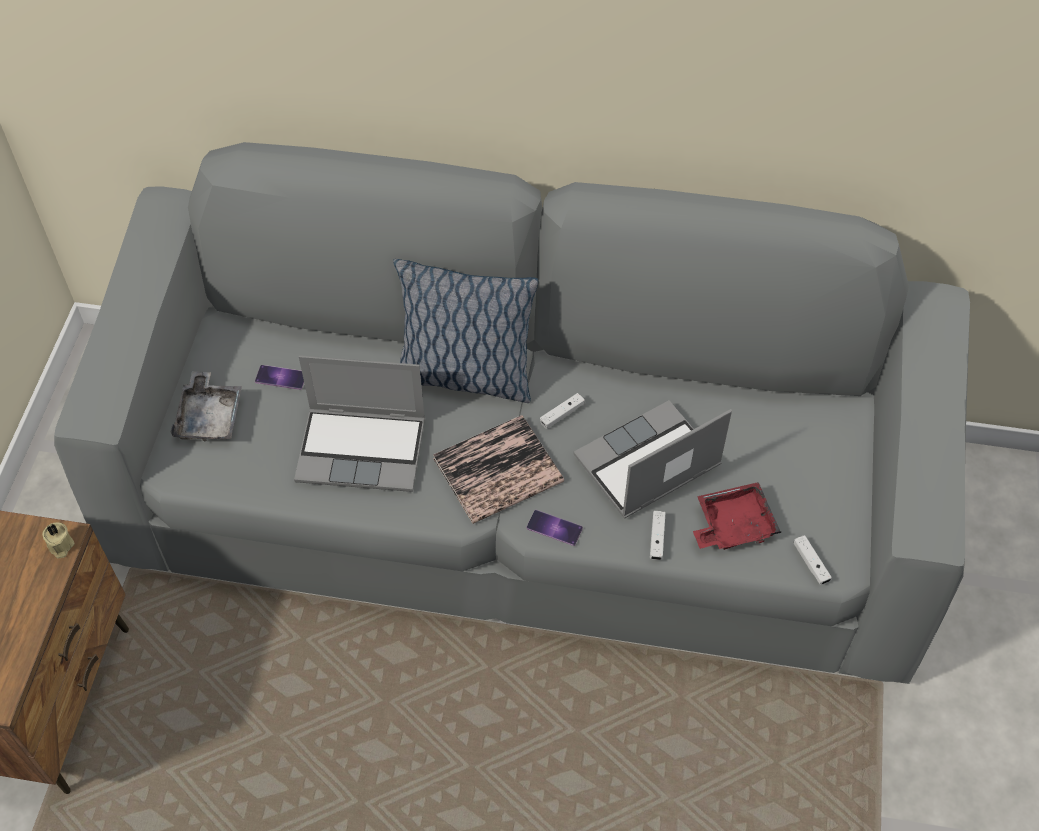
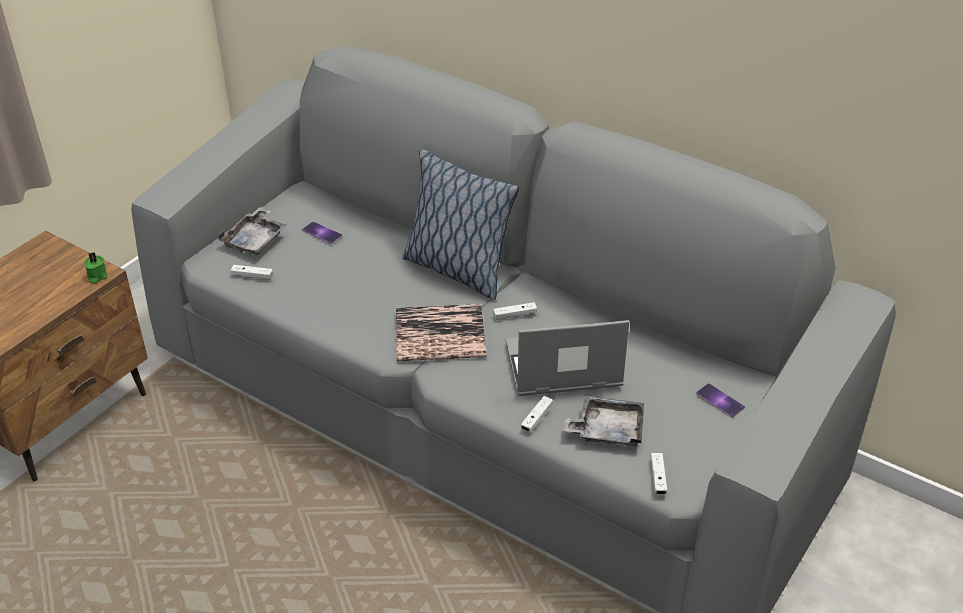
camera: 25 degrees right, 15 degrees down
(60, 546) = (96, 276): beige candle -> green candle
(238, 469) = (252, 276): none -> white game controller
(363, 449) = (349, 291): laptop -> none
(554, 528) = (458, 384): phone -> phone (720, 400)
(733, 525) = (607, 430): red tray -> grey tray

